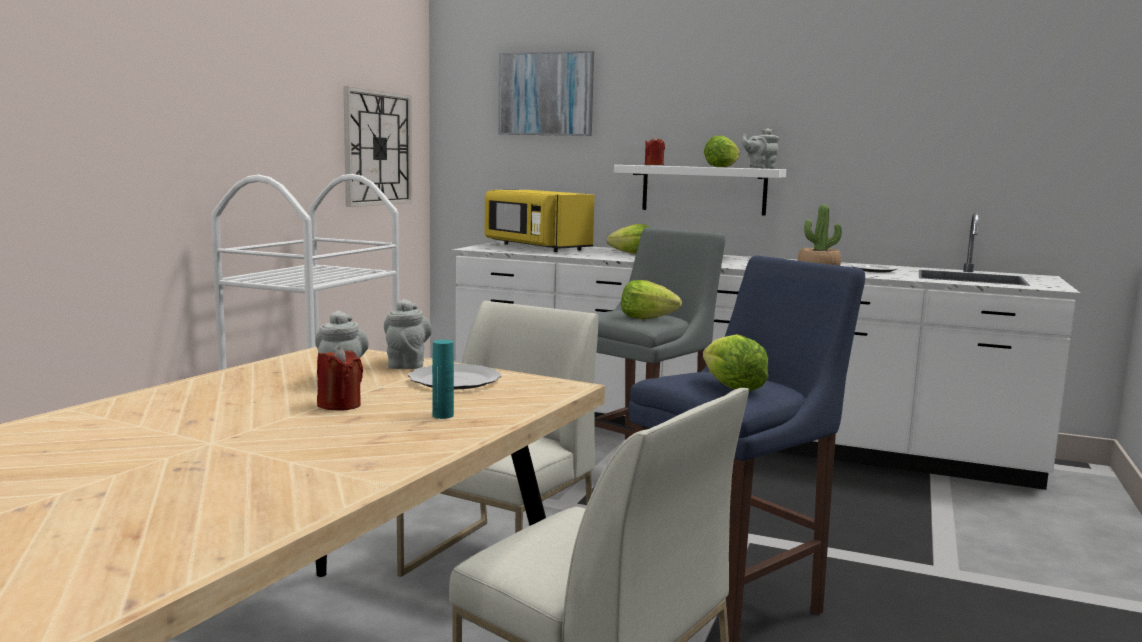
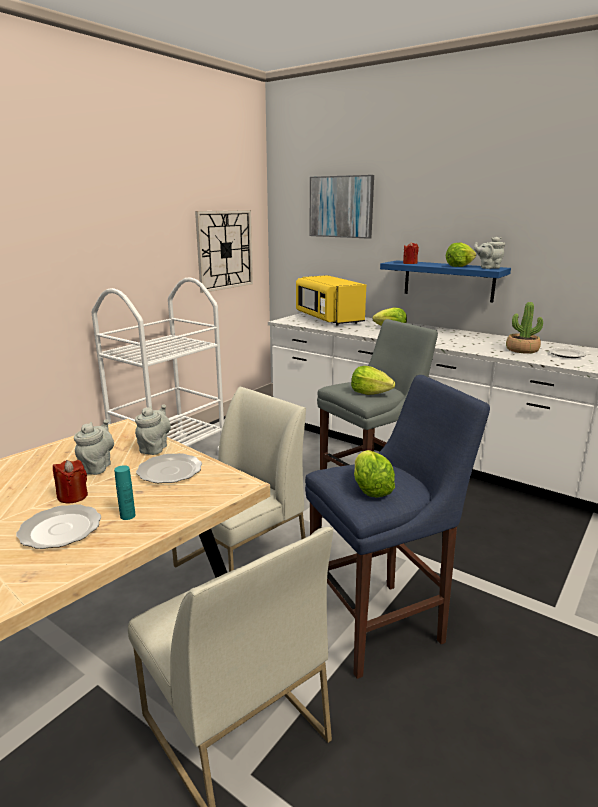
camera: 15 degrees right, 10 degrees up
(359, 429) = (61, 528): none -> plate
(703, 189) = (448, 280): white shelf -> blue shelf

